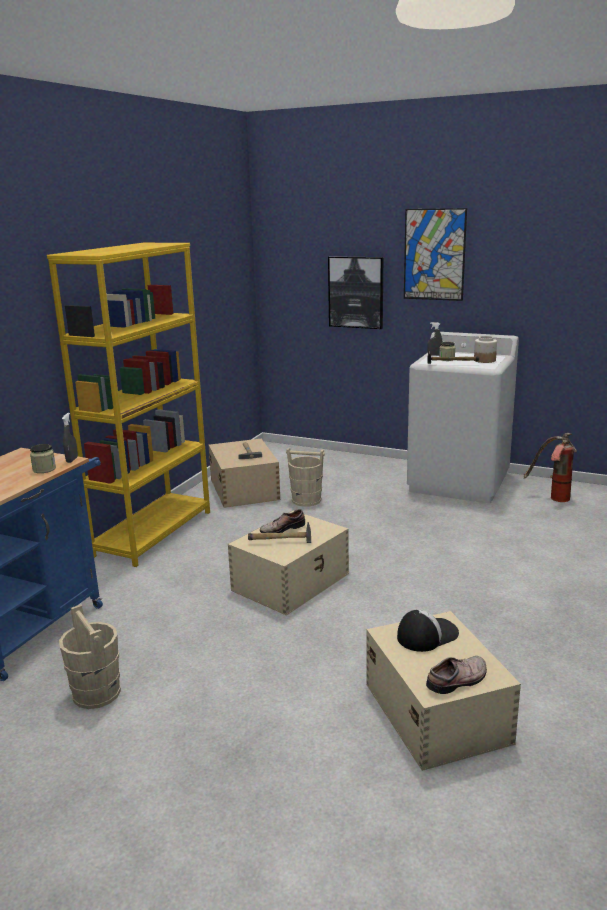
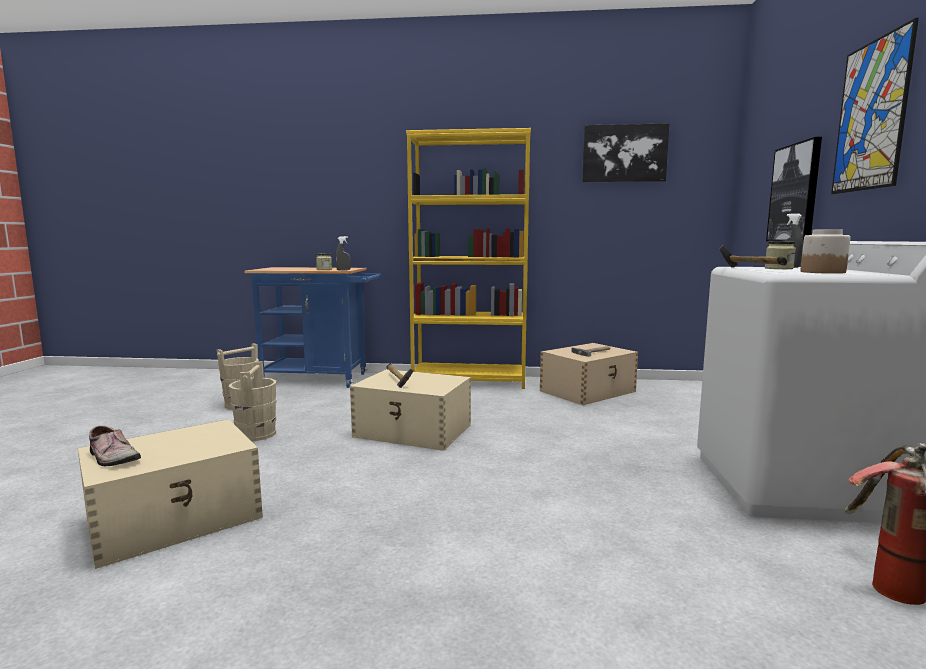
camera: 70 degrees right, 10 degrees down
(201, 252) = (624, 153): none -> picture
(281, 529) = (425, 377): shoe -> none
(306, 500) = (596, 414): beige bucket -> beige bucket (256, 434)
(427, 635) = (208, 440): cap -> none

